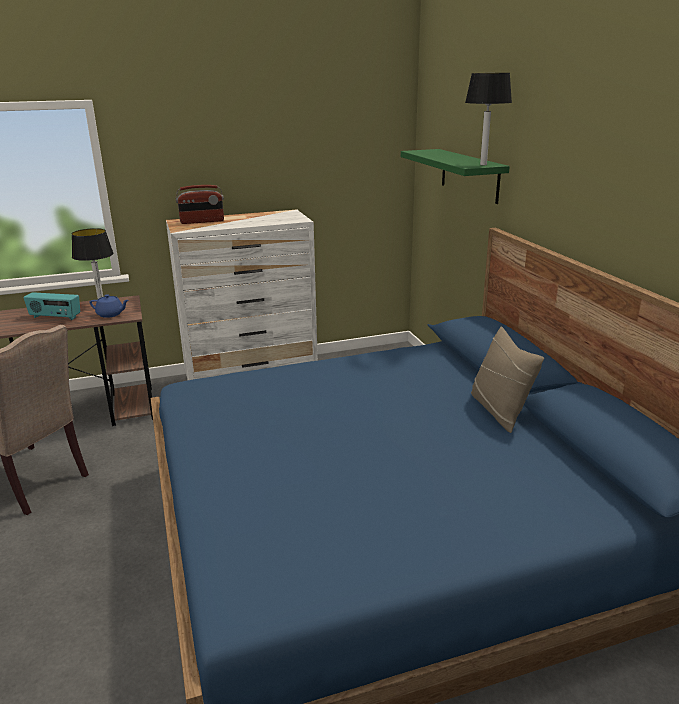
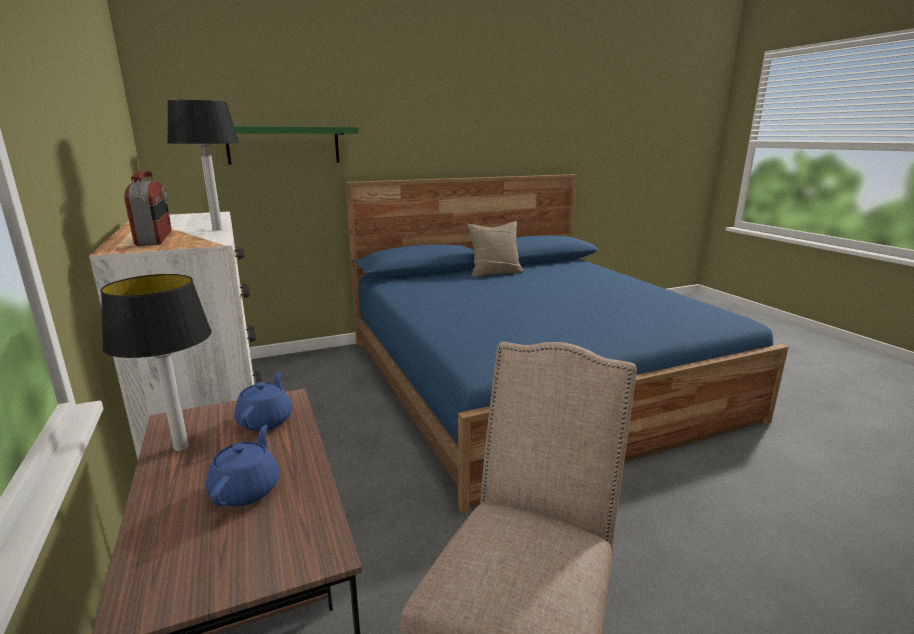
camera: 95 degrees left, 5 degrees down
(55, 317) = (247, 490): radio -> blue teapot
(483, 165) = (341, 126): table lamp -> table lamp (217, 229)

